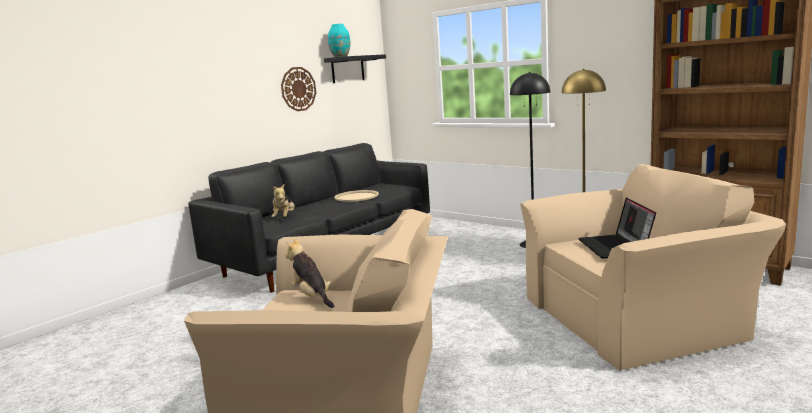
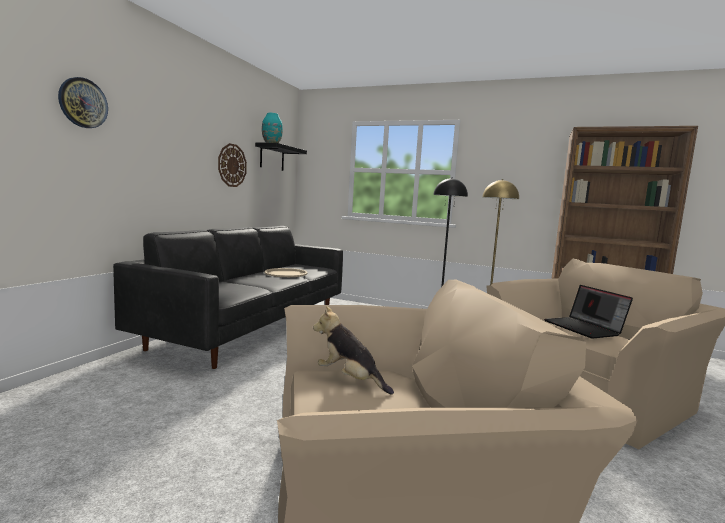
camera: 20 degrees left, 5 degrees down
(145, 69) = (83, 103): none -> wall clock
(284, 217) = (227, 288): plush toy -> none

